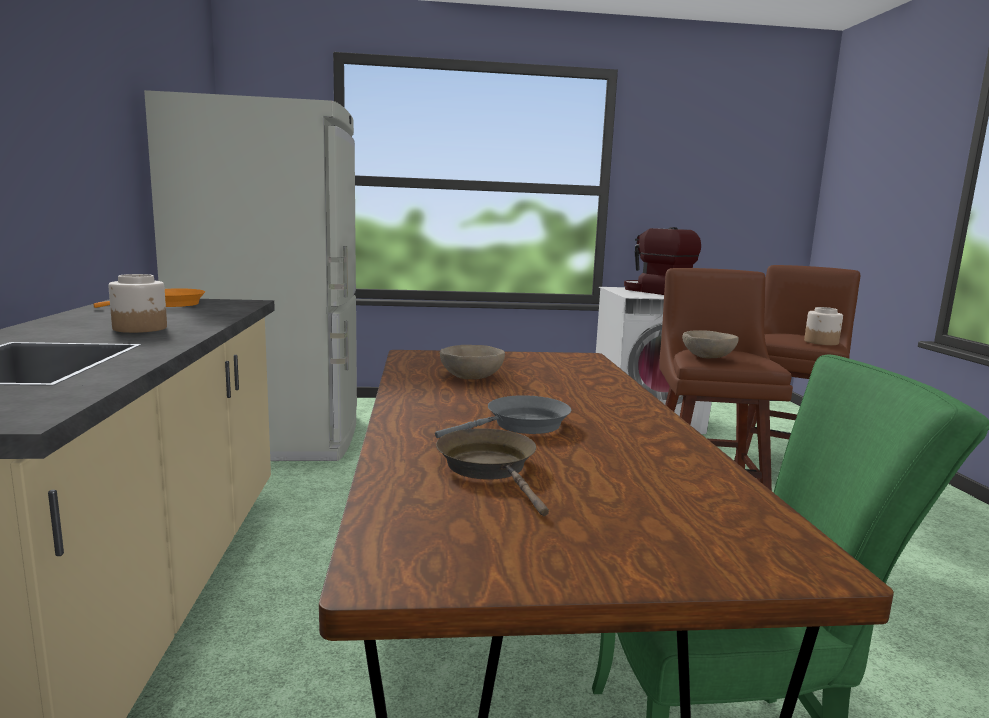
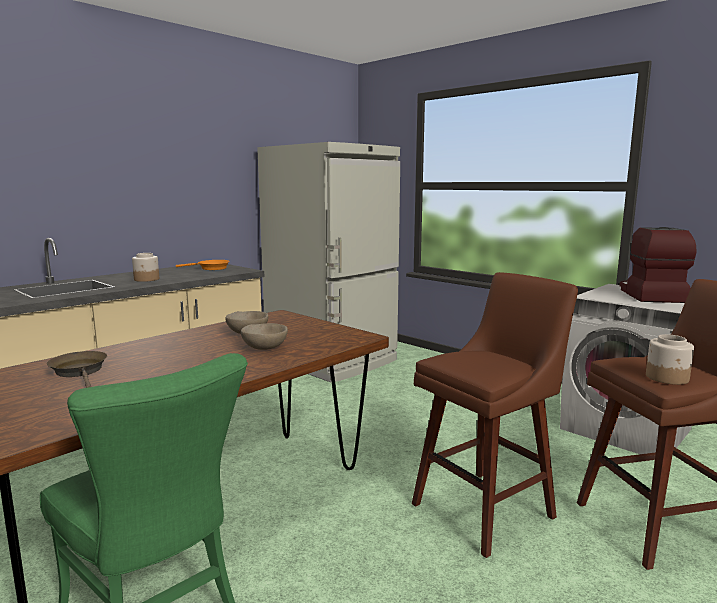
camera: 50 degrees right, 0 degrees up
(490, 468) = (80, 371): brown frying pan -> brown frying pan turned 60 degrees counterclockwise
(521, 425) = (162, 360): grey frying pan -> none
(708, 357) = (455, 359): beige bowl -> beige bowl (265, 348)

